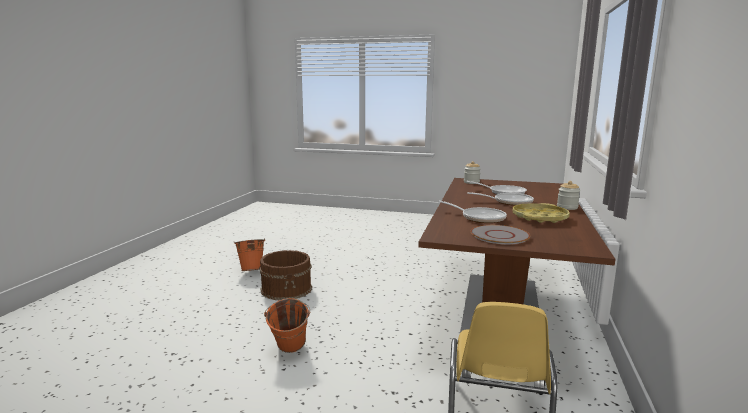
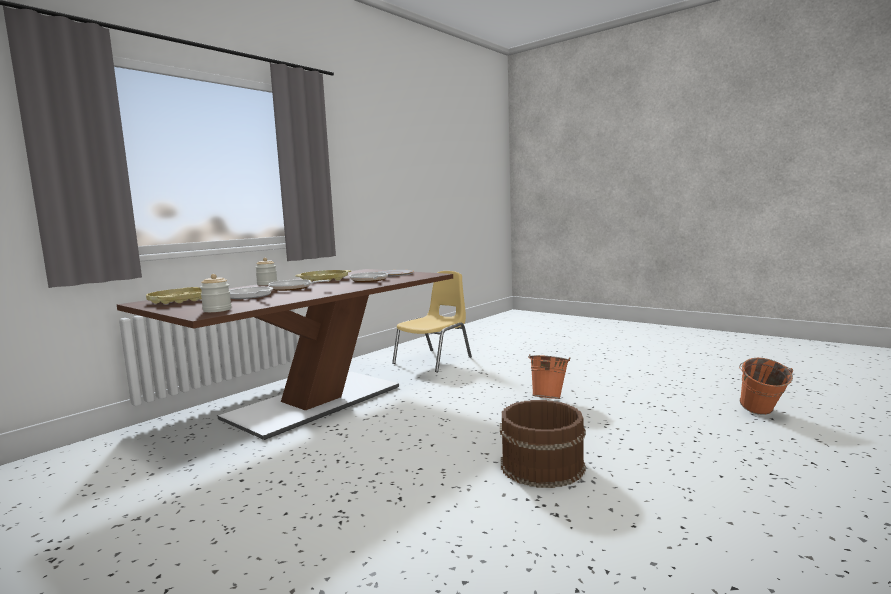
camera: 155 degrees left, 5 degrees down
(252, 270) = (612, 526): orange bucket -> orange bucket (761, 414)
(537, 187) = (180, 300): none -> yellow tray

